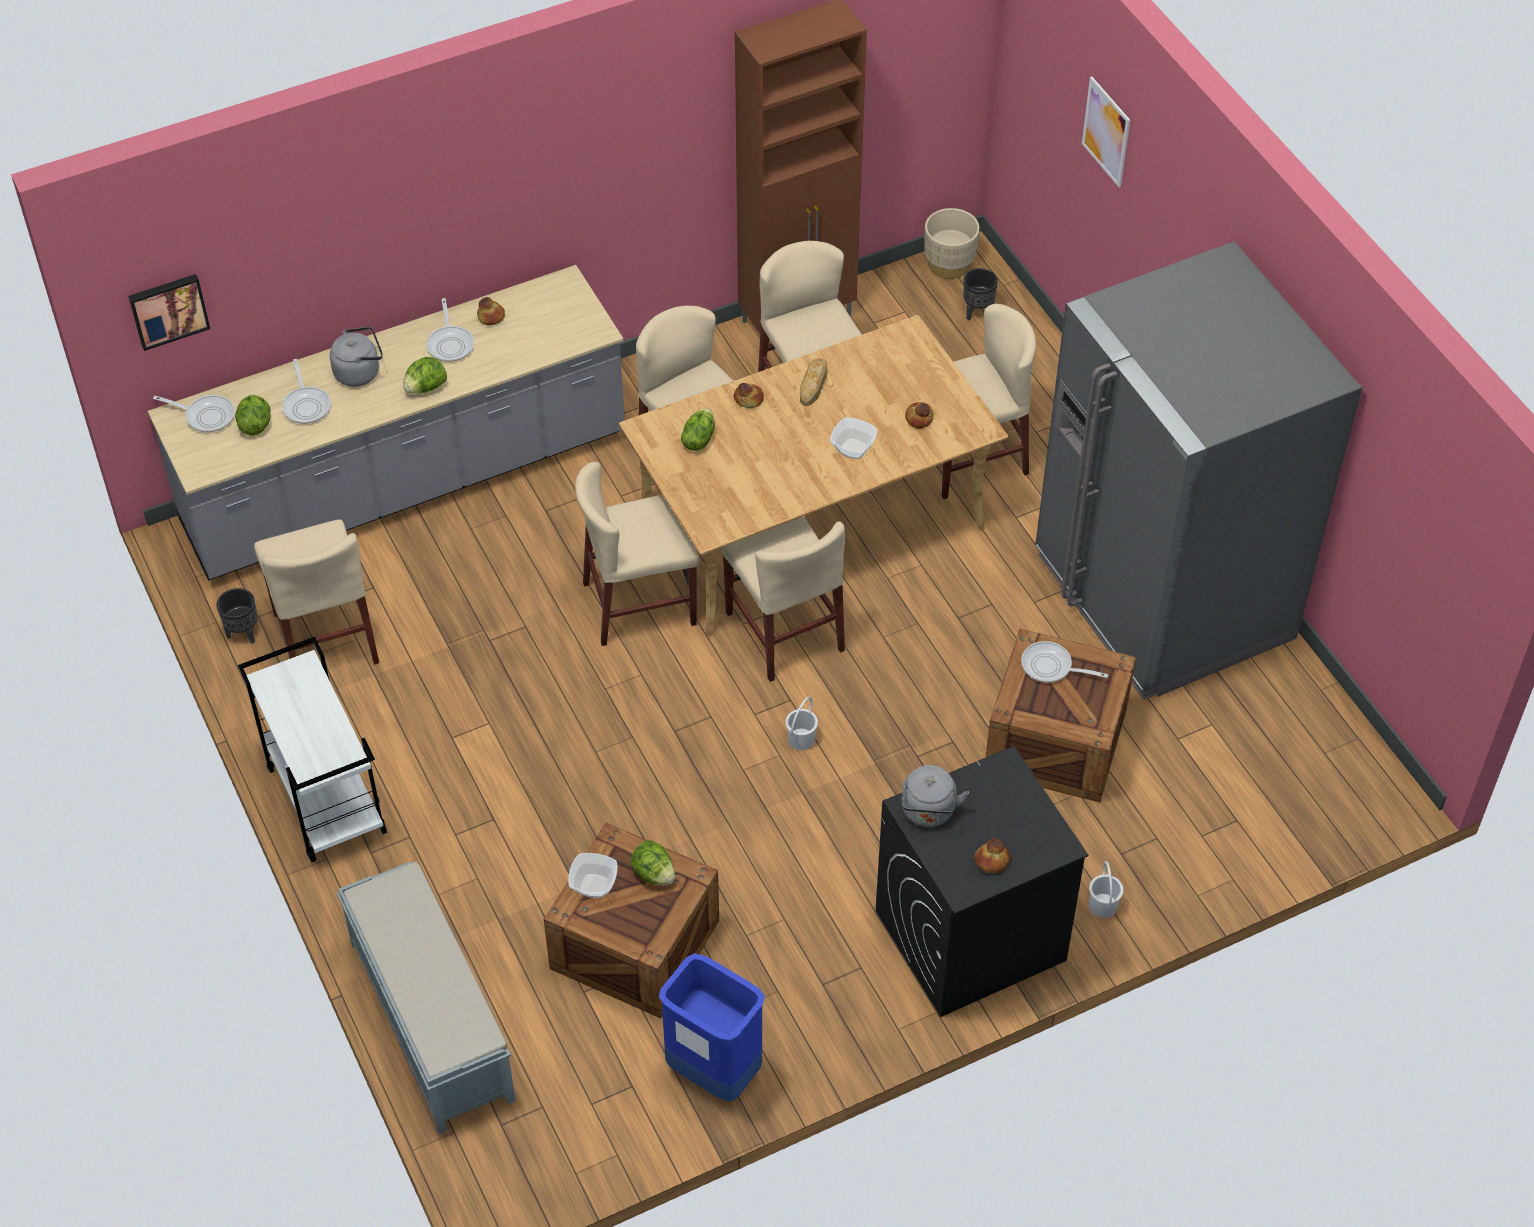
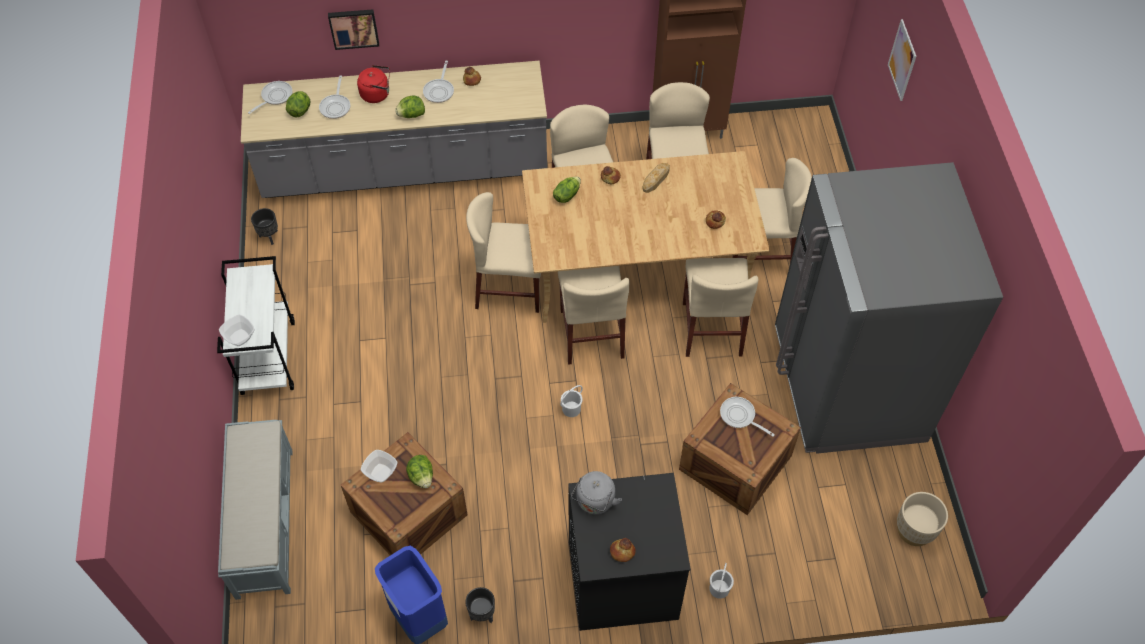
camera: 20 degrees right, 5 degrees up
(168, 309) = (256, 24): picture -> picture (354, 27)
(206, 416) = (275, 97): frying pan -> frying pan turned 90 degrees counterclockwise
(325, 638) = (315, 254): beige chair -> beige chair (711, 328)
(360, 372) = (377, 94): grey kettle -> red kettle
(852, 449) = (662, 230): bowl -> bowl (239, 337)
(949, 264) = (799, 121): beige planter -> beige planter (915, 530)
(977, 312) = (804, 158): black planter -> black planter (482, 614)

